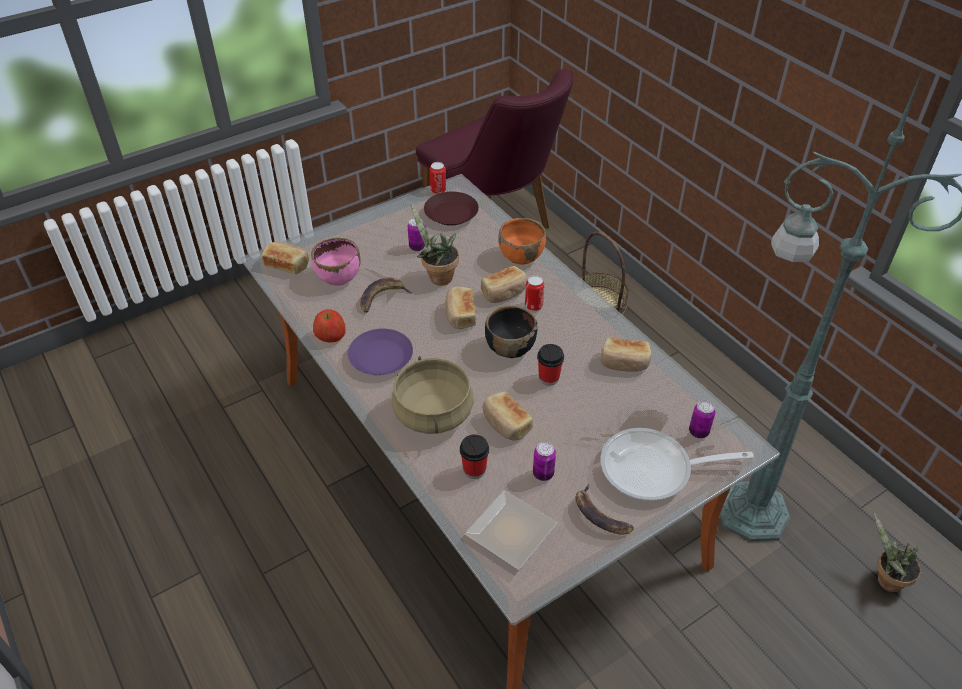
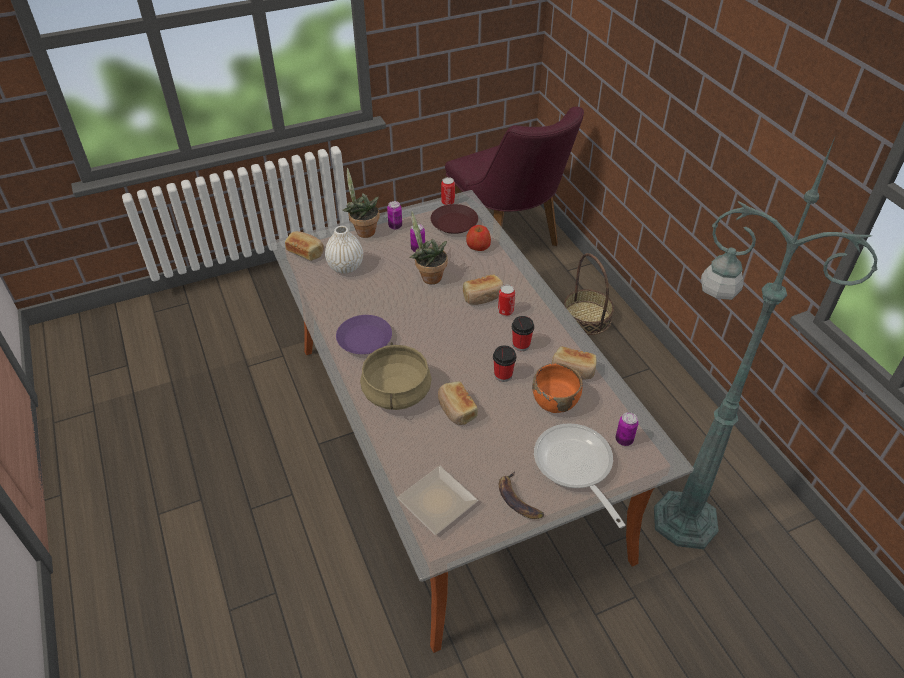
camera: 10 degrees right, 0 degrees up
(330, 336) = (327, 316): apple -> apple (478, 246)
(338, 277) = (345, 267): pink bowl -> white vase
(382, 297) = (378, 288): banana -> none
(460, 315) = (440, 311): bread -> none
(474, 470) = (419, 445): cup -> cup (521, 345)
(509, 347) = (476, 344): black bowl -> none
(521, 256) = (505, 267): orange bowl -> orange bowl (555, 402)
(543, 474) = (477, 457): can -> can (395, 226)
(654, 470) = (575, 467): frying pan -> frying pan turned 60 degrees clockwise
(885, 580) = (795, 600): potted plant -> potted plant (363, 231)

